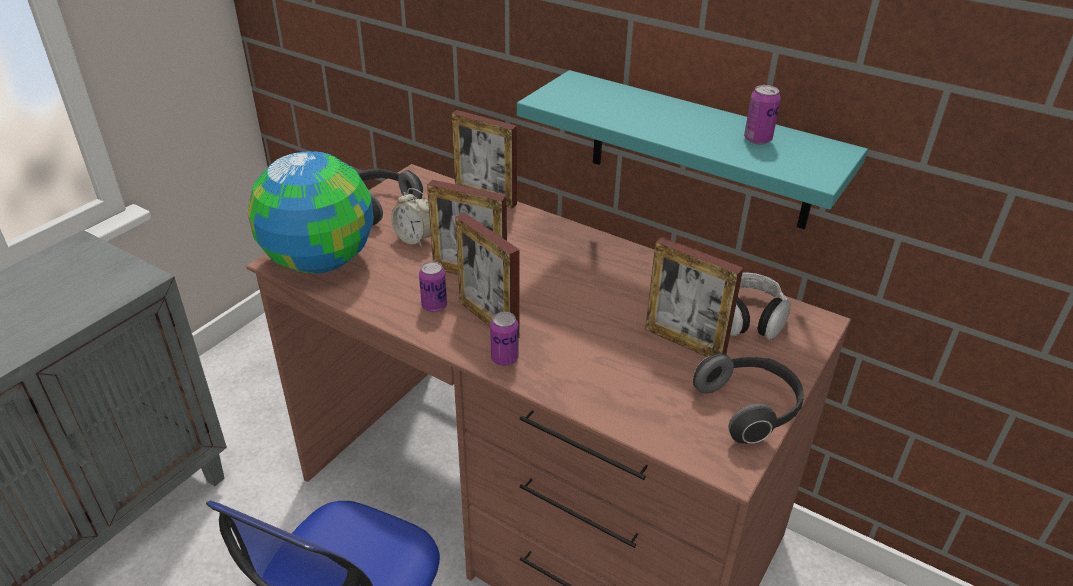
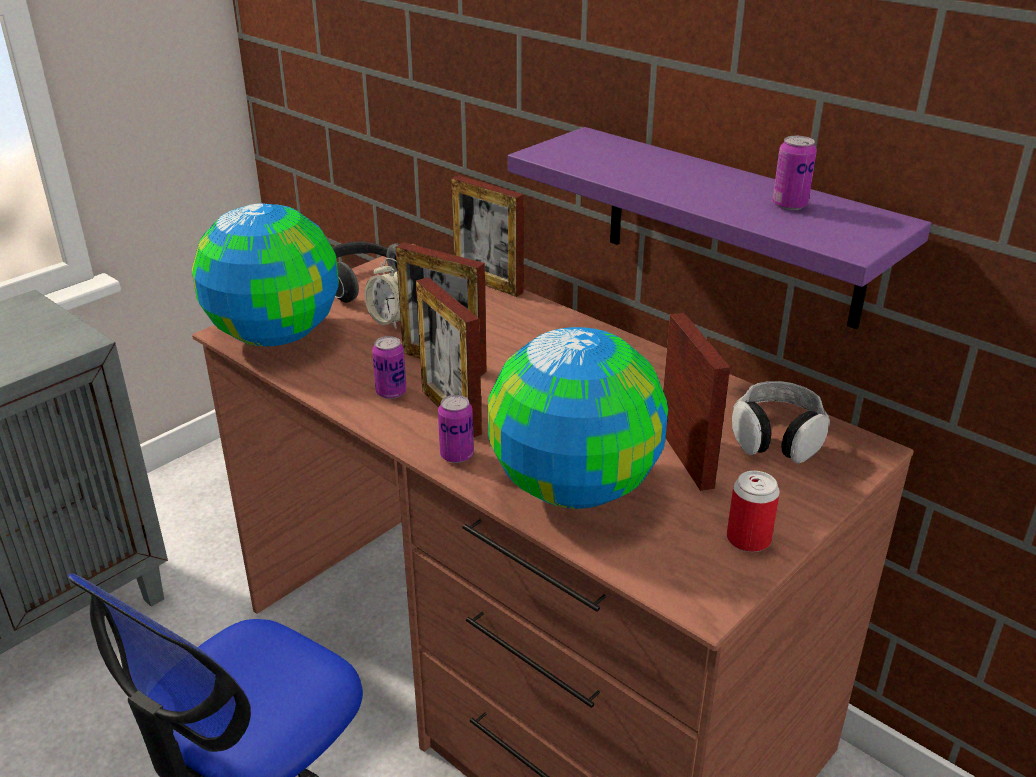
camera: 10 degrees right, 5 degrees down
(606, 377) = (575, 487): none -> globe
(684, 343) = (686, 457): picture frame -> picture frame turned 150 degrees counterclockwise
(699, 150) = (732, 226): turquoise shelf -> purple shelf
(749, 409) = (748, 539): headphones -> can

